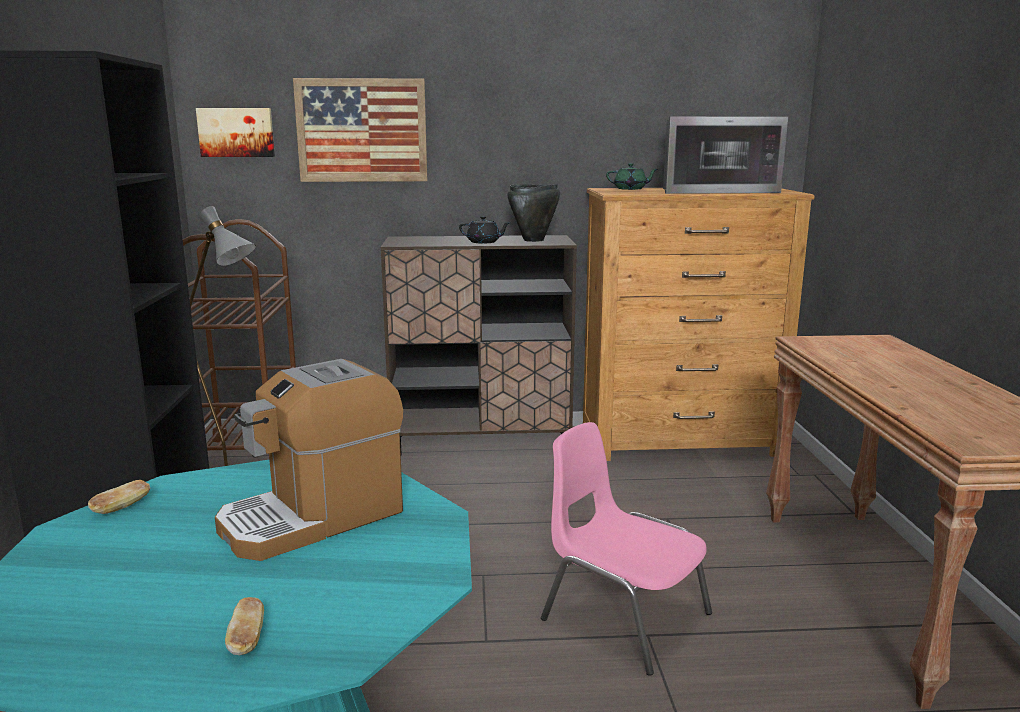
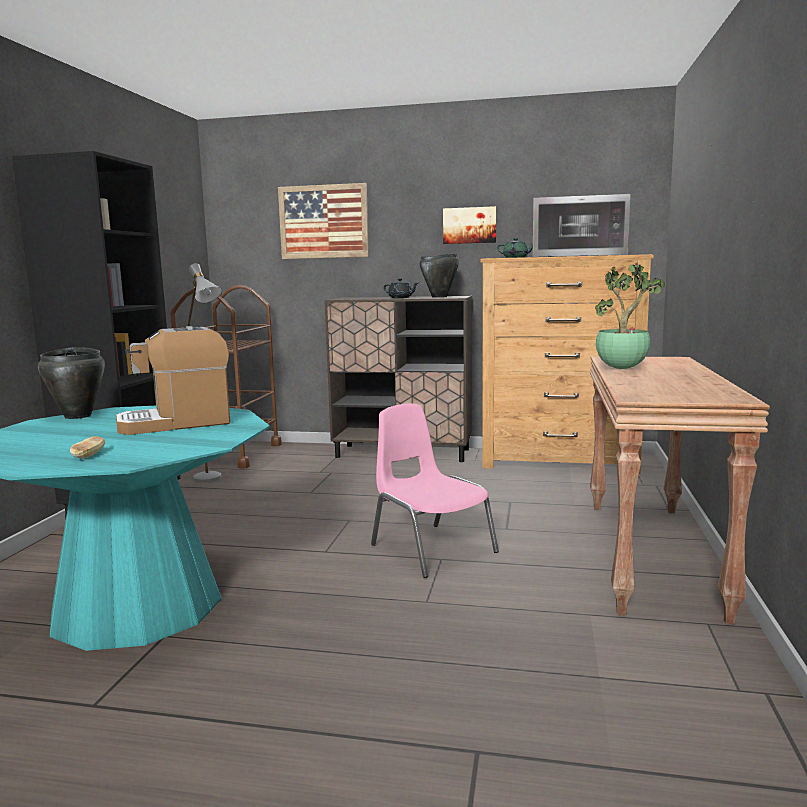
camera: 15 degrees right, 5 degrees down
(122, 508) = (78, 416): bread -> black cooking pot
(236, 132) = (241, 226): picture -> picture (469, 225)
(855, 367) = (622, 368): none -> potted plant

